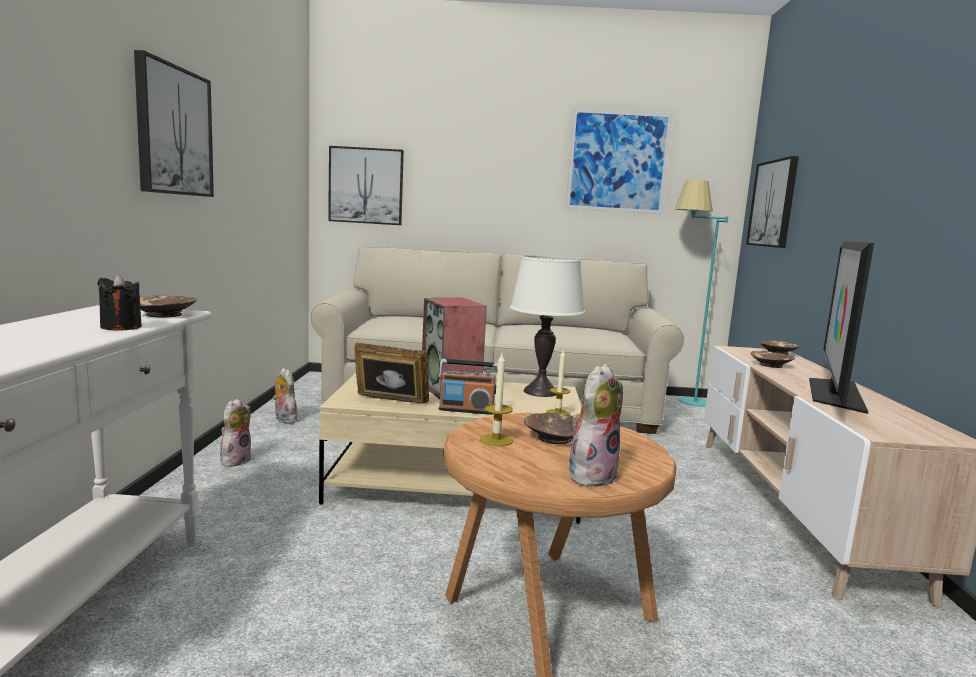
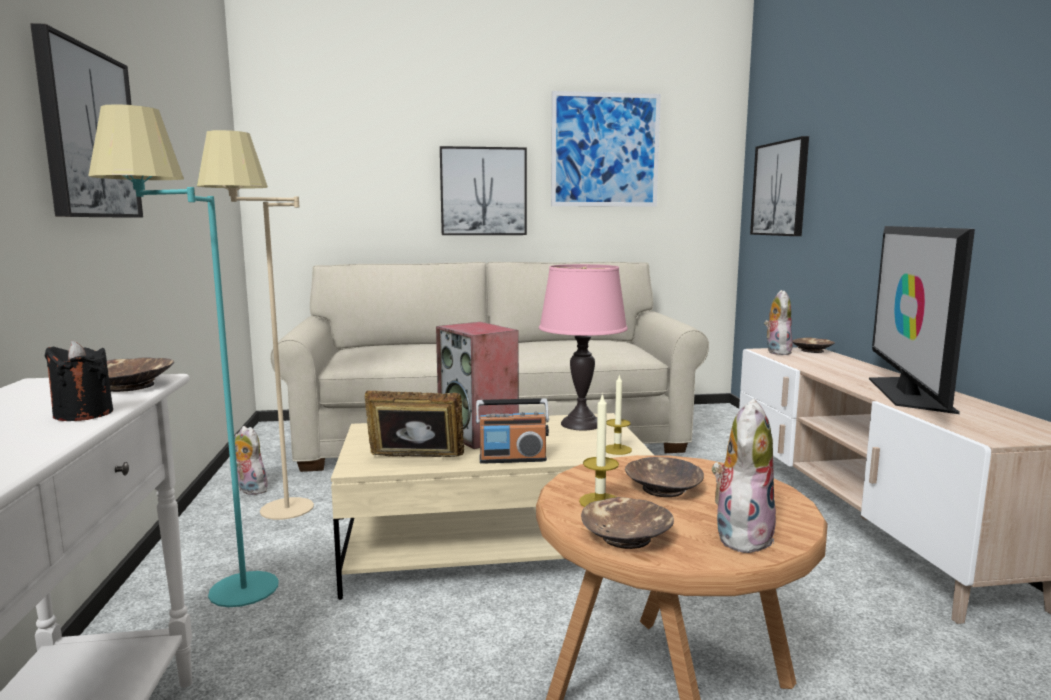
camera: 10 degrees left, 0 degrees up
(235, 460) = (205, 554): plush toy -> plush toy (776, 352)
(294, 442) = (274, 518): none -> beige floor lamp
(366, 186) = (313, 192): picture -> picture (483, 191)
(540, 391) = (581, 424): white table lamp -> pink table lamp
(682, 402) = (695, 411): turquoise floor lamp -> turquoise floor lamp (210, 596)
(771, 365) = (818, 366): brown bowl -> brown bowl (626, 536)

